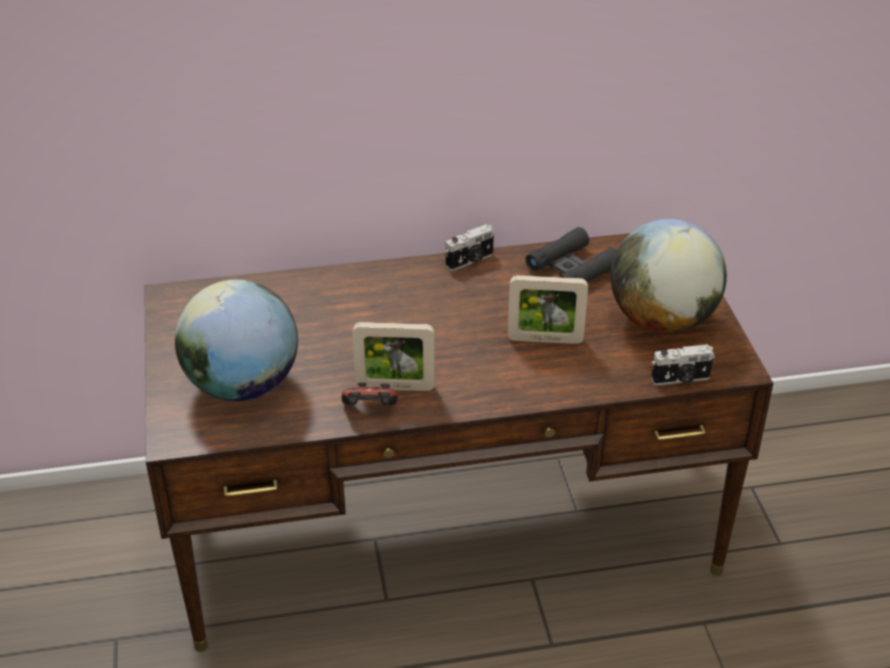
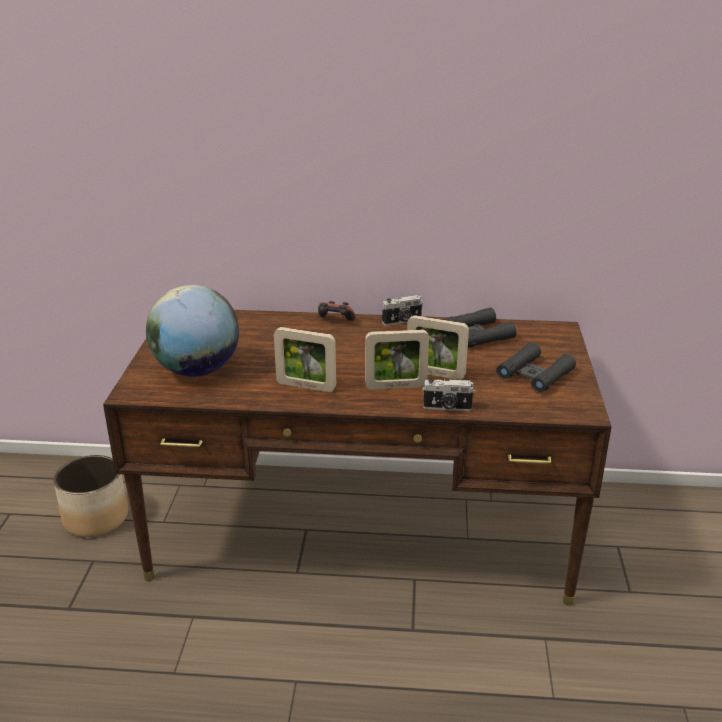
camera: 15 degrees right, 10 degrees down
(91, 578) = (96, 518): none -> planter
(370, 410) = (279, 397): game controller -> game controller (335, 322)
(505, 367) = (396, 386): none -> picture frame
(662, 320) = (534, 374): globe -> black binoculars
(681, 379) = (533, 413): camera -> camera (447, 408)

